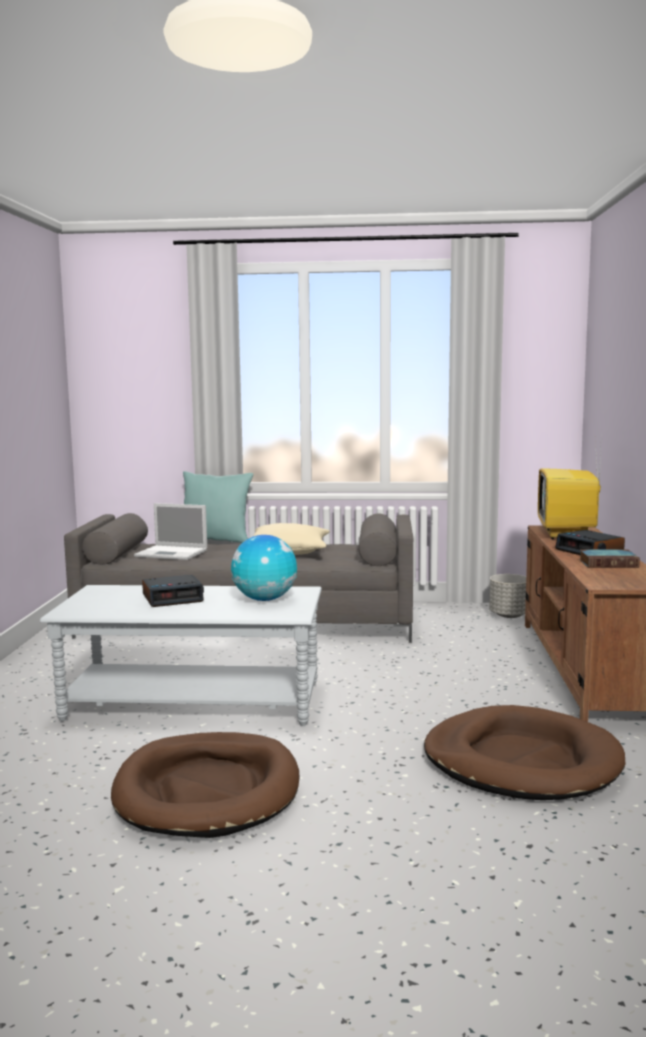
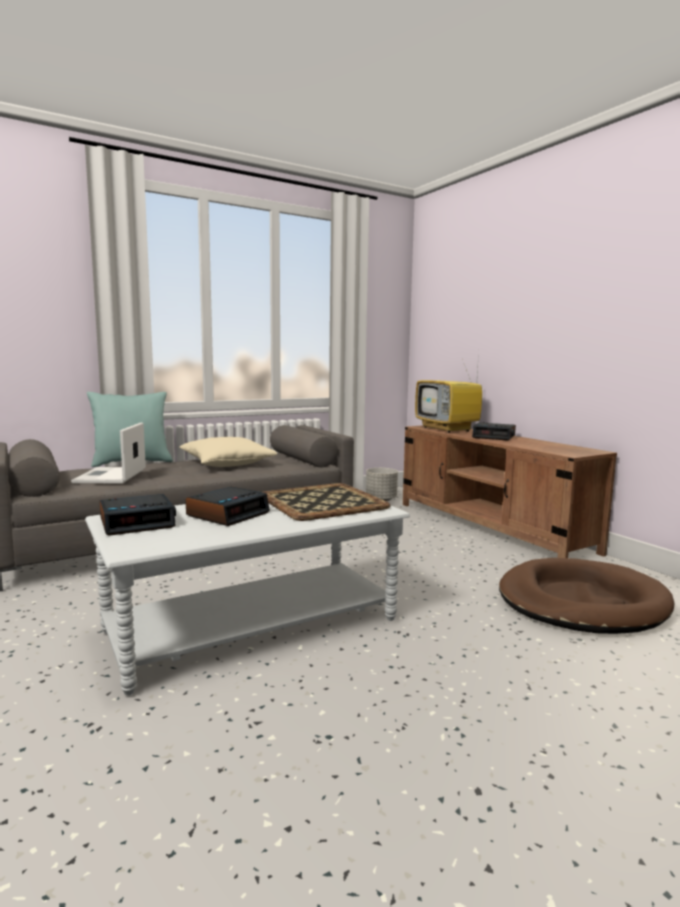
camera: 35 degrees left, 0 degrees up
(105, 594) = (138, 522): none -> alarm clock
(172, 553) = (110, 476): laptop -> laptop turned 105 degrees clockwise
(208, 790) = (423, 718): brown dog bed -> none
(265, 599) = (323, 501): globe -> tray
(609, 563) = (530, 442): book -> none

